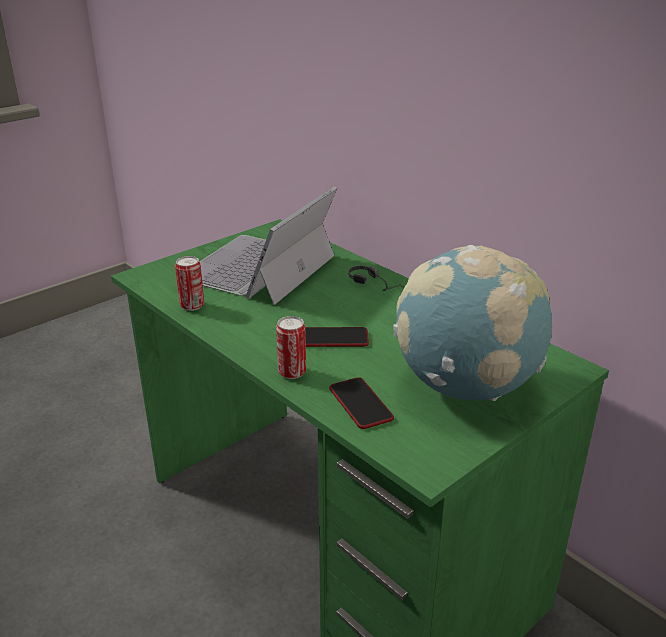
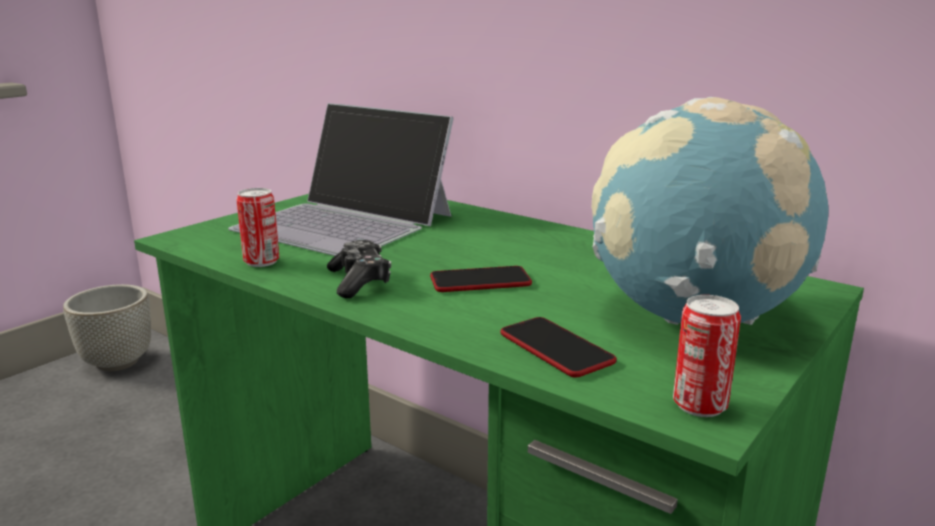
camera: 10 degrees left, 10 degrees down
(107, 322) = (117, 362): none -> grey planter
(253, 331) = (359, 281): none -> game controller
(259, 268) = (346, 222): laptop -> laptop turned 75 degrees counterclockwise
(292, 372) = (435, 321): can -> can (699, 405)
(379, 286) = (515, 229): headphones -> none

